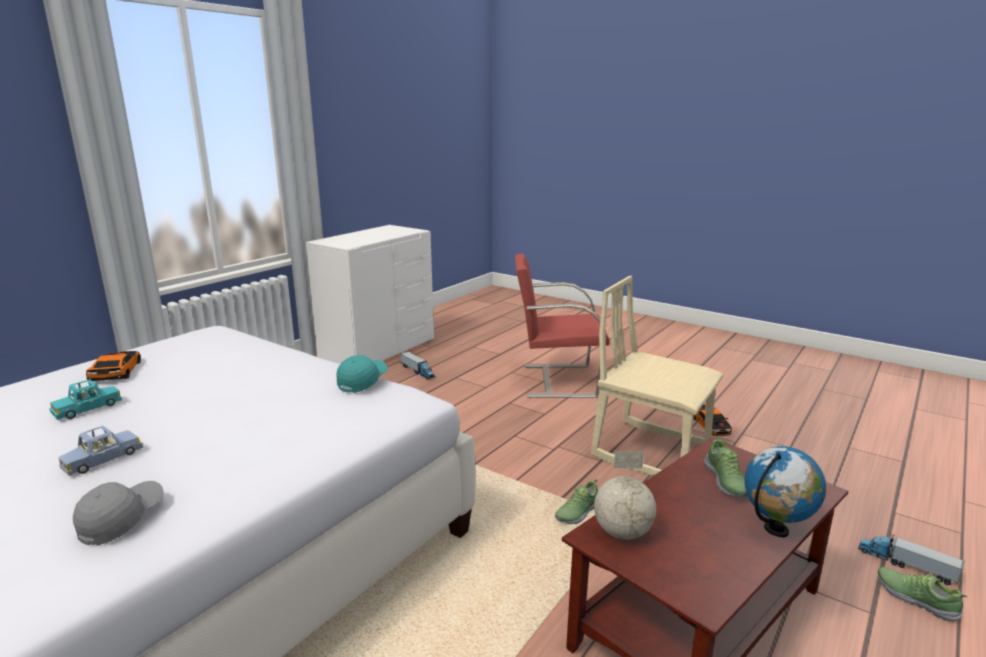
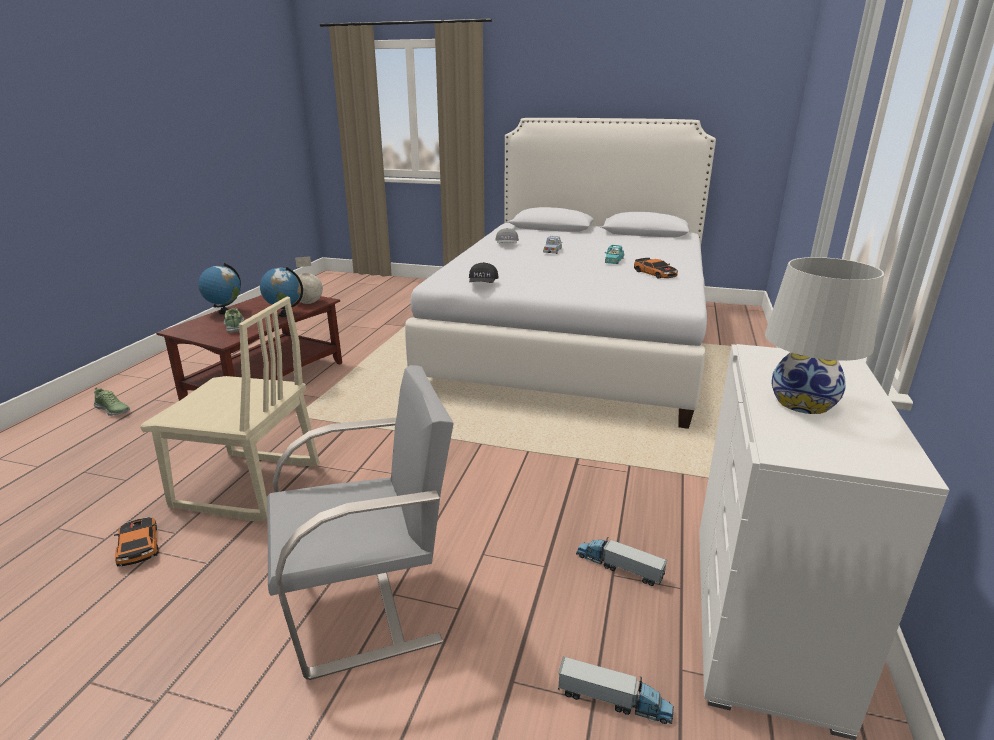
camera: 160 degrees right, 5 degrees up
(363, 381) = (483, 283): turquoise cap -> black cap
(378, 235) = (803, 402): none -> white table lamp
(557, 380) = (368, 603): red chair -> grey chair
(577, 512) = (335, 417): shoe -> none
(656, 499) = (285, 314): none -> globe
(906, 565) = (90, 427): toy truck -> toy truck (614, 701)

